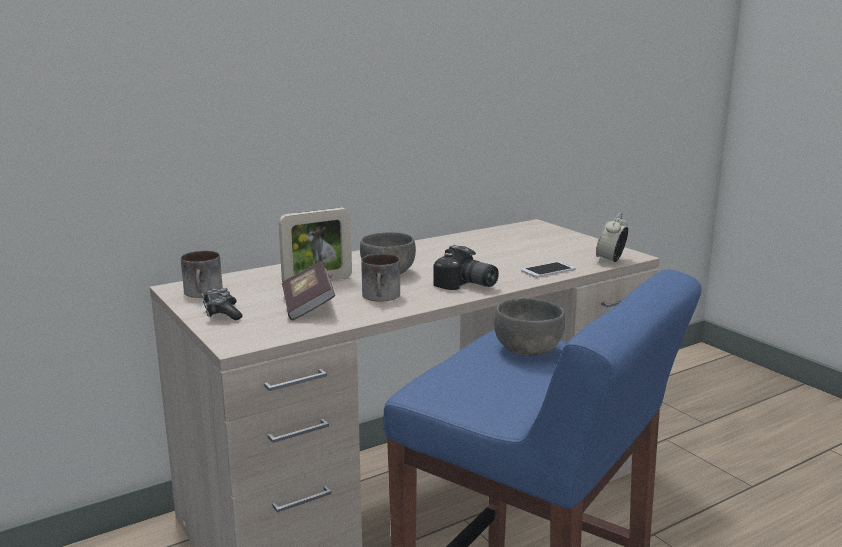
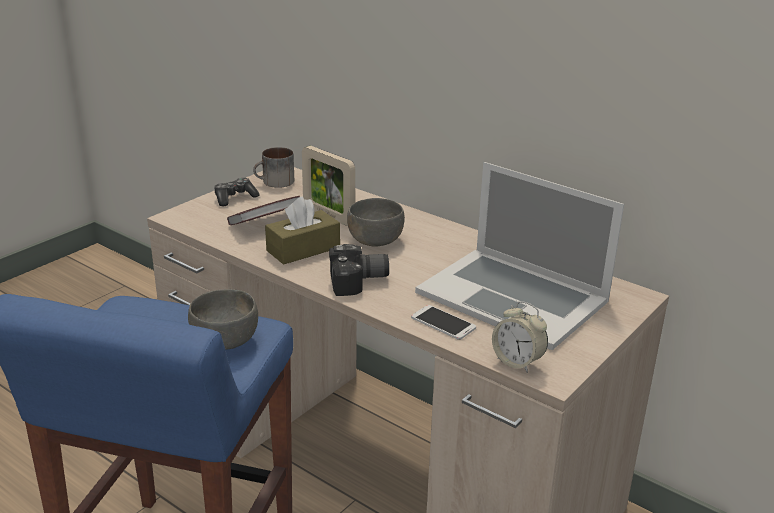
camera: 70 degrees right, 10 degrees up
(382, 297) = (303, 249): mug -> brown tissue box
(465, 285) = (359, 282): camera -> camera turned 120 degrees counterclockwise
(518, 249) = (513, 296): none -> laptop
(610, 260) = (517, 362): alarm clock -> alarm clock turned 150 degrees counterclockwise

